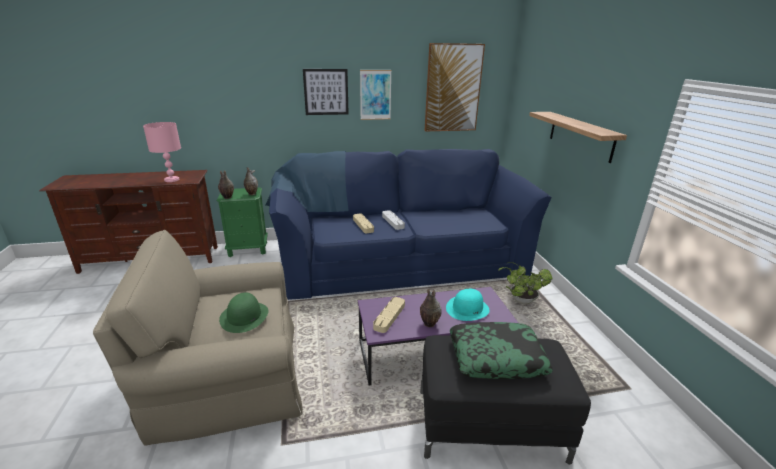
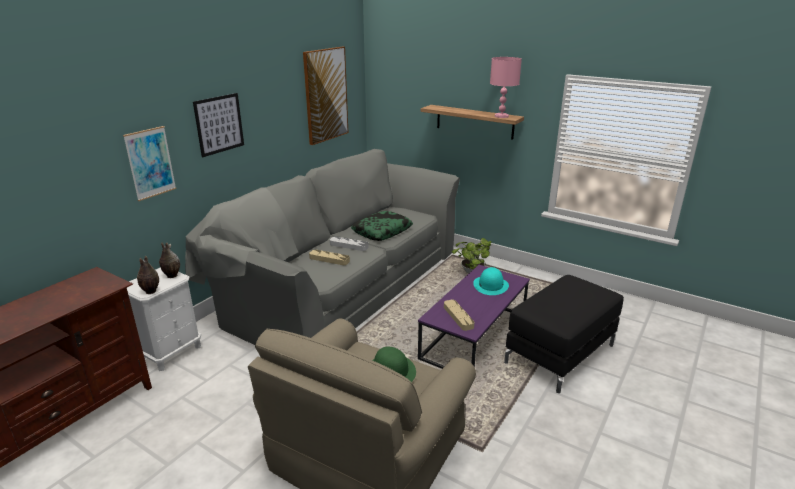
camera: 45 degrees left, 0 degrees up
(172, 180) = (84, 294): pink table lamp -> pink table lamp (501, 116)
(248, 249) = (170, 352): green nightstand -> white nightstand
(375, 95) = (265, 116): picture -> picture (150, 163)
(399, 258) = (342, 284): blue sofa -> grey sofa
(428, 324) = (487, 307): vase -> none
(496, 357) = (564, 298): pillow -> pillow (382, 231)

